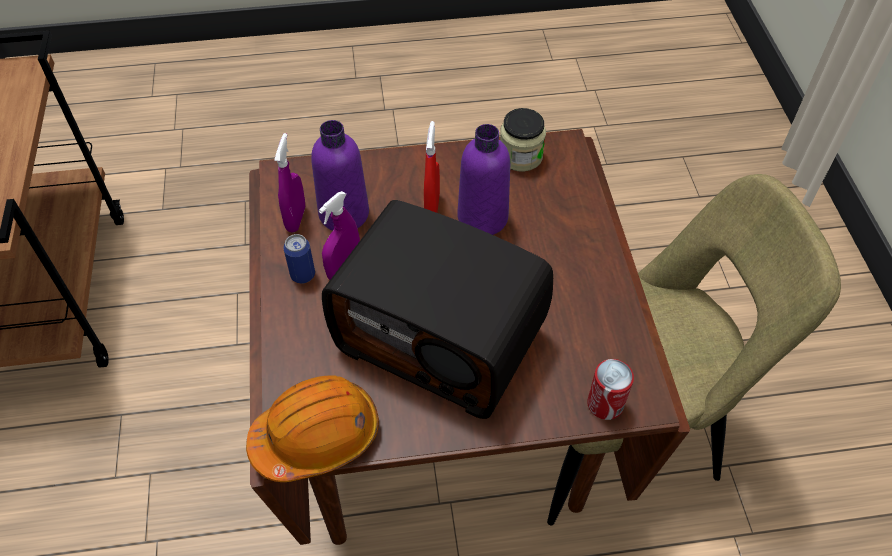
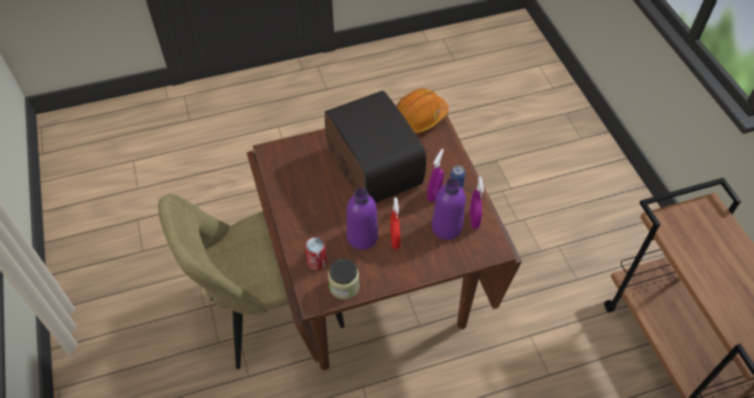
camera: 170 degrees right, 0 degrees up
(442, 336) = (371, 167): radio -> radio turned 45 degrees clockwise
(605, 404) = (287, 148): can -> can (317, 262)

